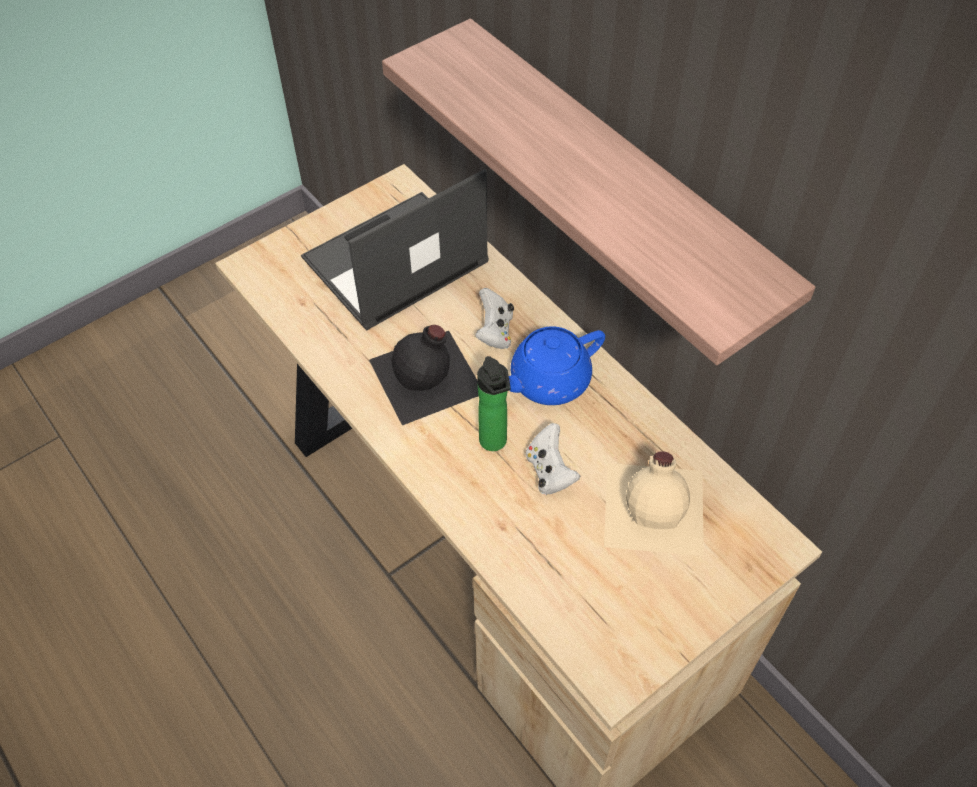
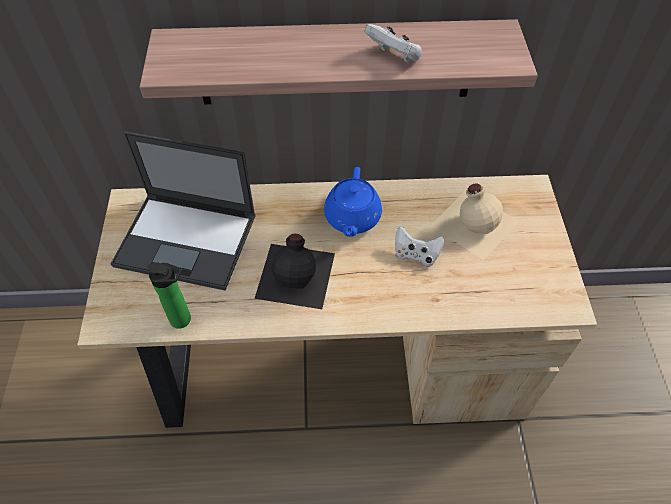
camera: 55 degrees left, 0 degrees up
(393, 262) = (188, 240): laptop -> laptop turned 75 degrees counterclockwise
(494, 444) = (375, 269): bottle -> bottle (183, 320)
(495, 332) = (294, 222): white game controller -> white game controller (394, 57)

